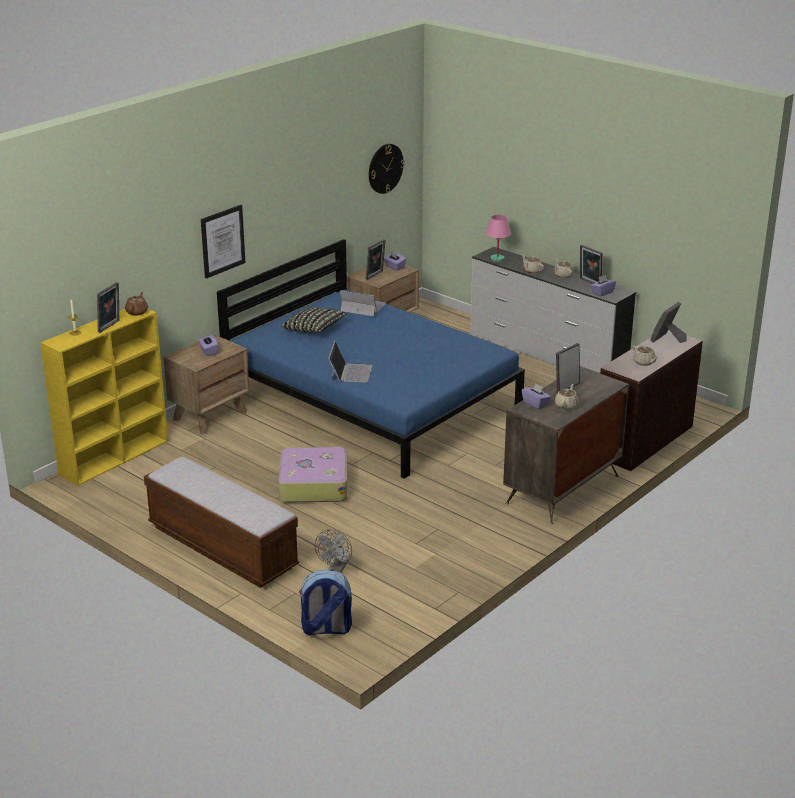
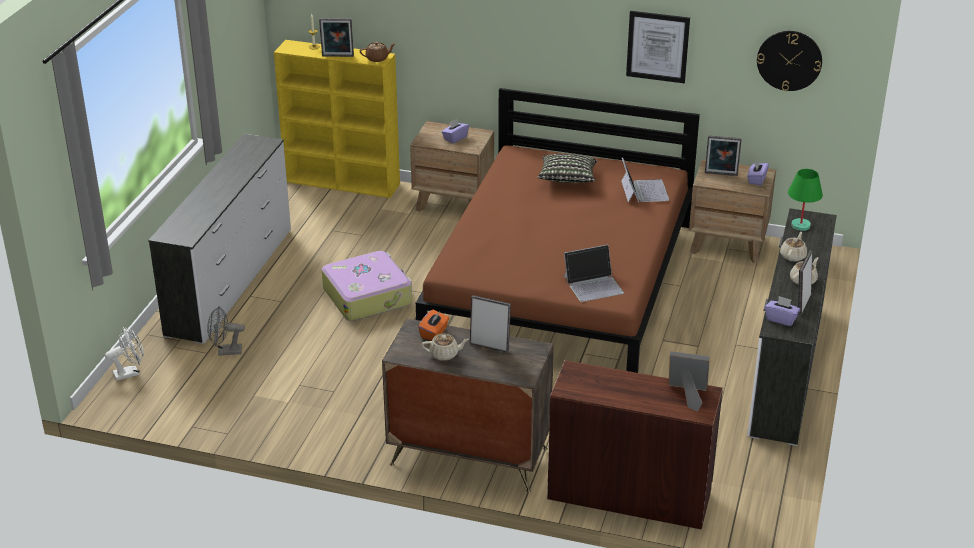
camera: 65 degrees right, 5 degrees up
(222, 241) = (516, 39): picture -> picture (657, 46)
(222, 547) = (231, 281): bench -> white dresser
(326, 629) = (130, 373): backpack -> white fan
(350, 372) = (489, 224): laptop -> laptop (593, 284)
(372, 400) = (562, 281): blue bed -> brown bed
(497, 259) = (800, 225): pink table lamp -> green table lamp
(535, 403) = (434, 333): purple tissue box -> orange tissue box
(644, 362) = (605, 389): beige teapot -> none

